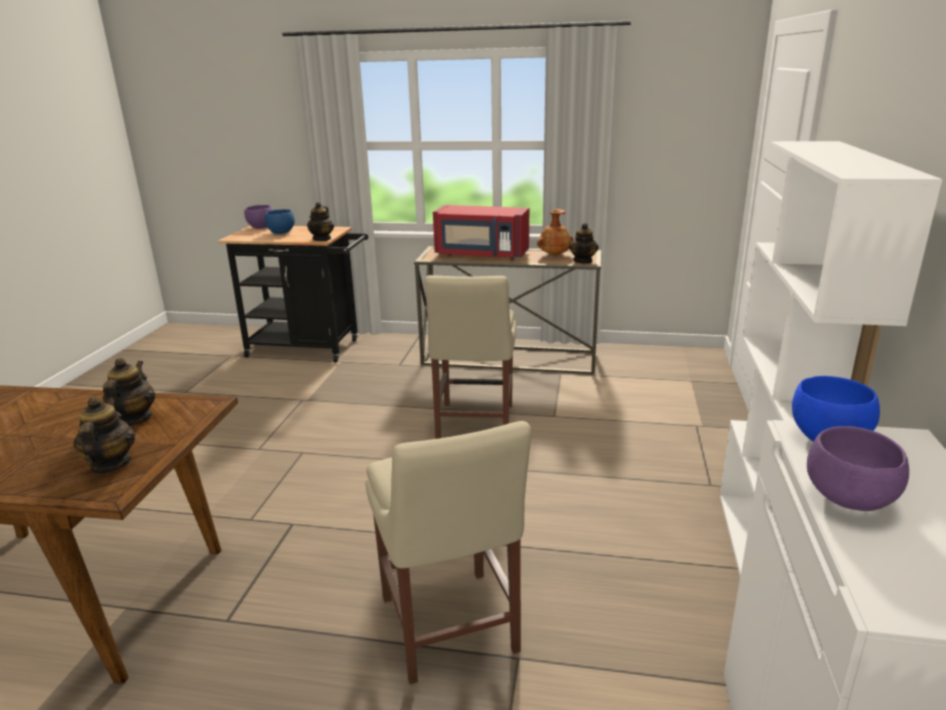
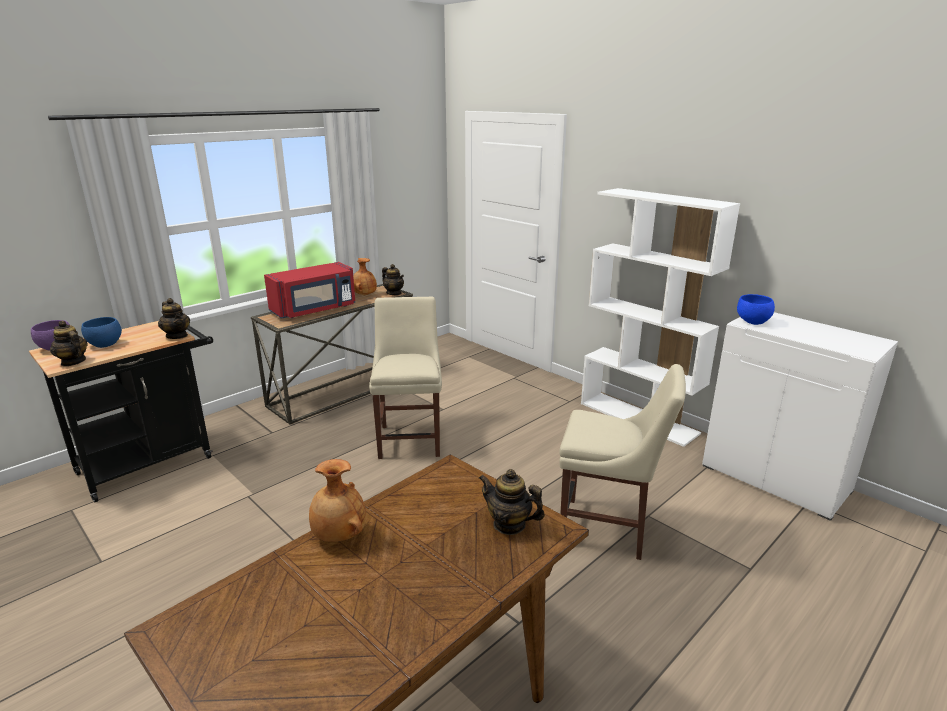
camera: 55 degrees left, 0 degrees up
(64, 400) = (338, 535): none -> brown vase
(133, 419) = (435, 503): teapot -> teapot (73, 362)
(474, 424) = (410, 438): beige chair -> beige chair turned 135 degrees counterclockwise
(851, 501) = (800, 335): purple bowl -> none

